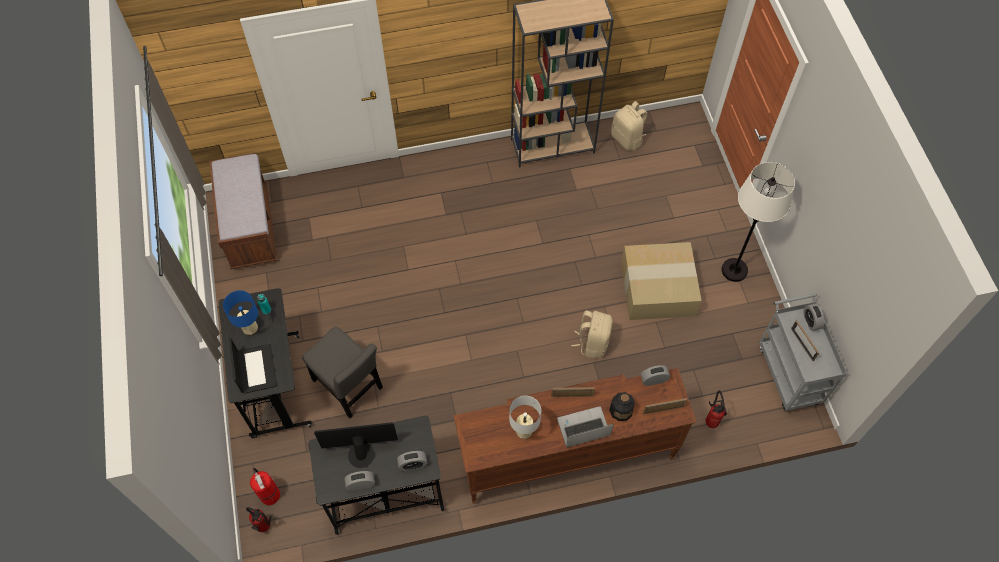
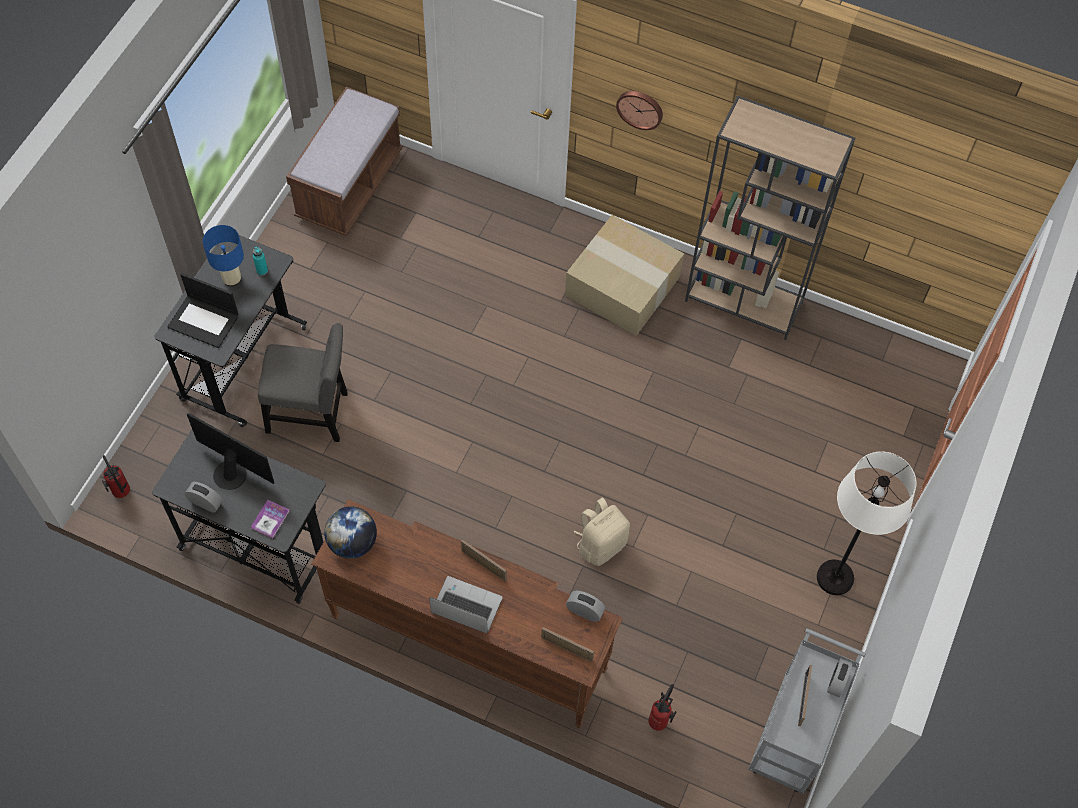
camera: 35 degrees right, 0 degrees up
(255, 368) = (204, 321): laptop -> laptop turned 90 degrees clockwise
(269, 494) = (151, 465): fire extinguisher -> none
(349, 387) = (312, 414): grey chair -> grey chair turned 75 degrees counterclockwise
(413, 464) = (270, 519): alarm clock -> book
(441, 53) = (640, 108): none -> wall clock
(480, 440) = (353, 542): none -> globe
(523, 432) = (402, 566): white table lamp -> none
(621, 410) = (522, 616): bottle -> none
(627, 139) = (839, 348): beige backpack -> none
(658, 287) = (728, 536): cardboard box -> cardboard box (624, 285)

